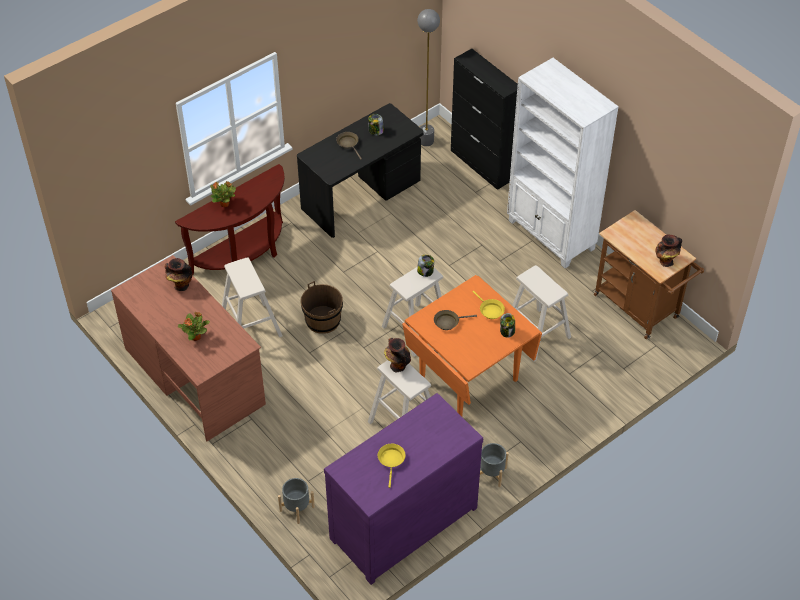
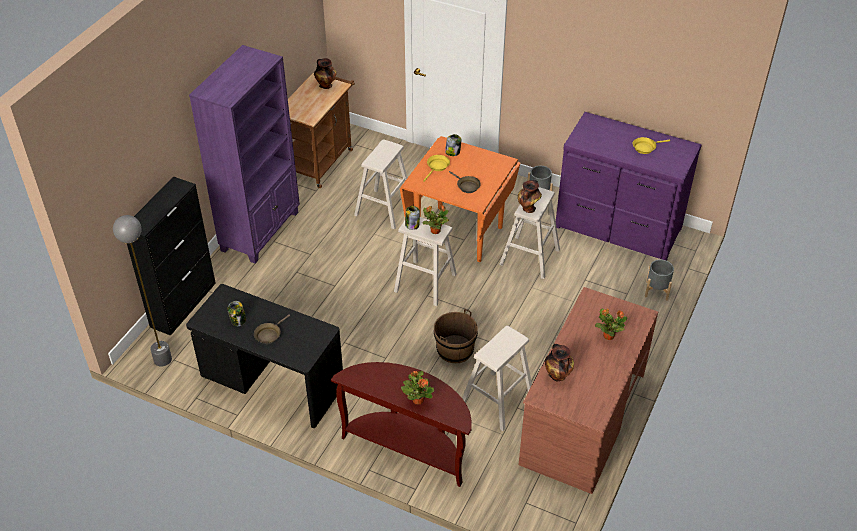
camera: 115 degrees left, 5 degrees down
(408, 284) = (435, 231): none -> potted plant
(551, 235) = (261, 231): white bookcase -> purple bookcase

